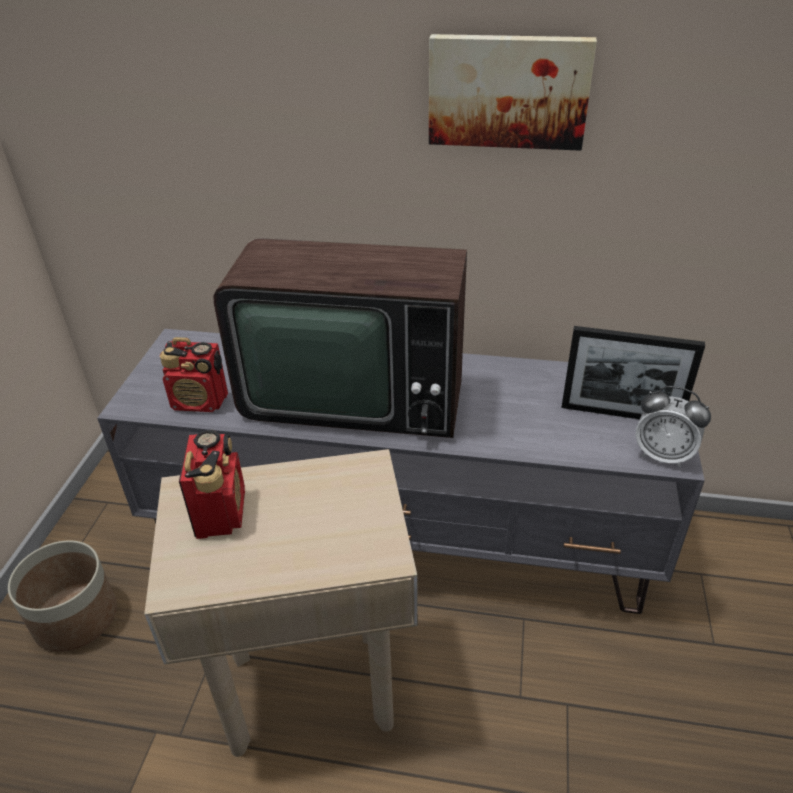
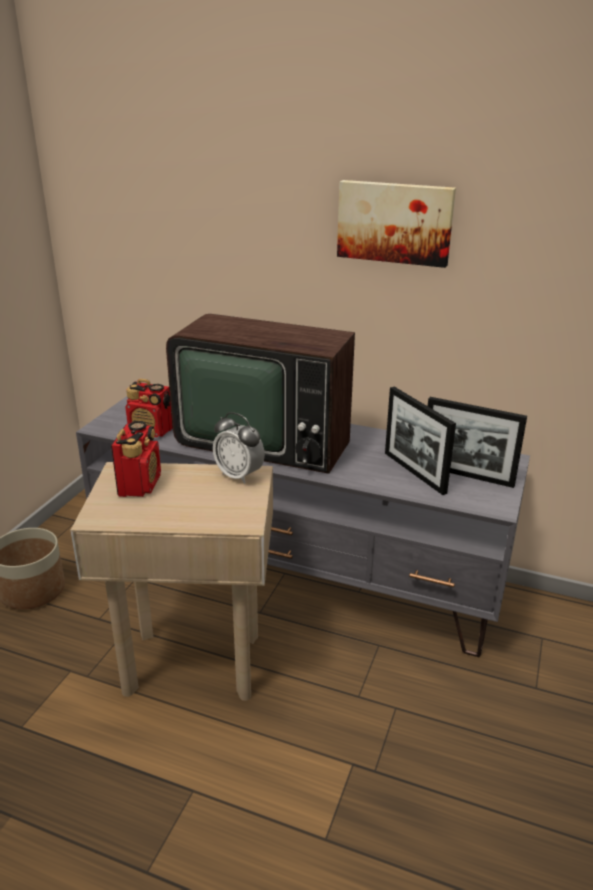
camera: 10 degrees right, 10 degrees down
(557, 419) = (414, 472): none -> picture frame
(662, 455) = (489, 503): alarm clock -> alarm clock (239, 475)

